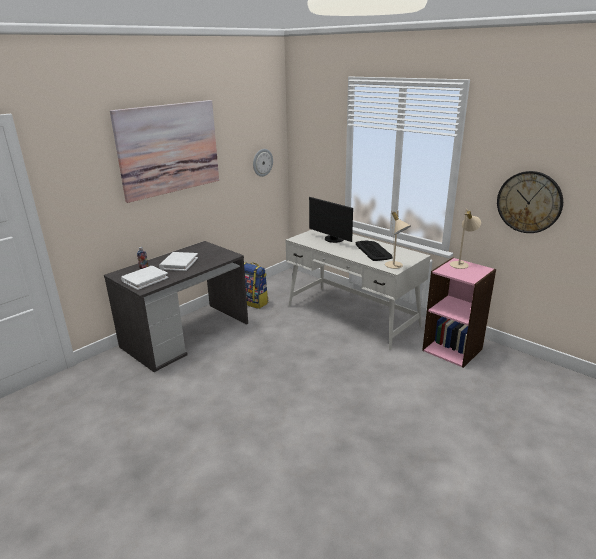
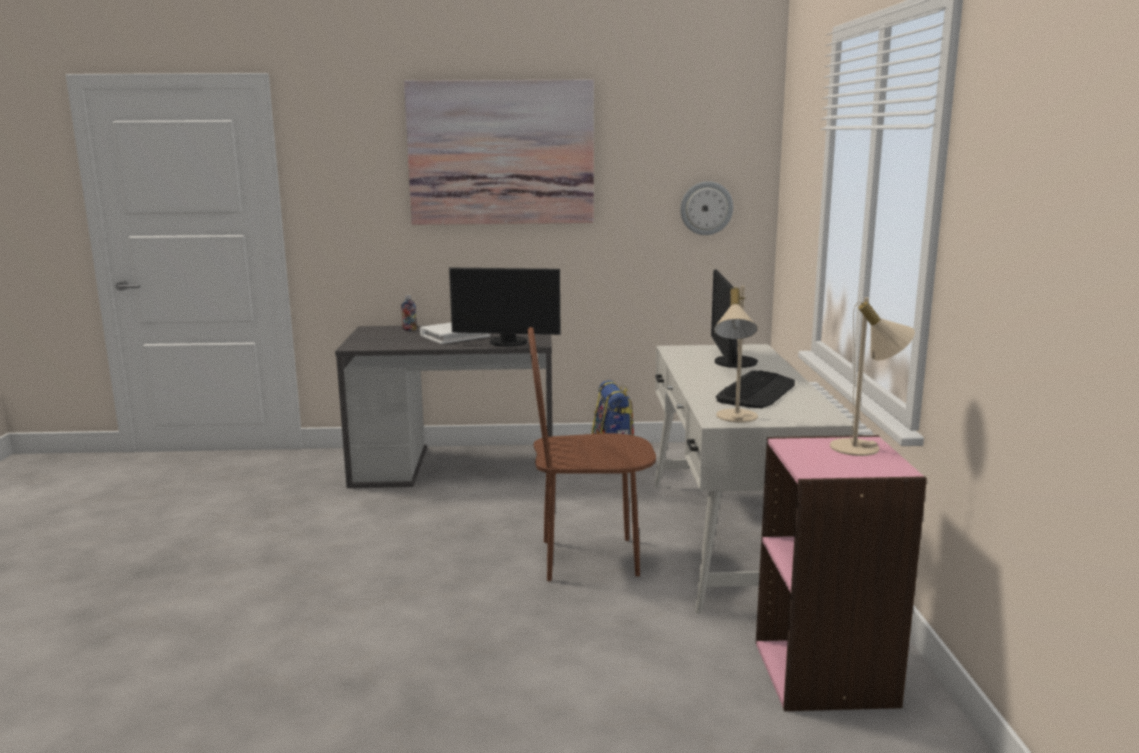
camera: 45 degrees right, 10 degrees down
(145, 279) = (379, 339): white book -> none
(217, 259) = (507, 343): none -> monitor
(323, 348) = (589, 558): none -> brown chair
(529, 202) = (1028, 301): wall clock -> none

